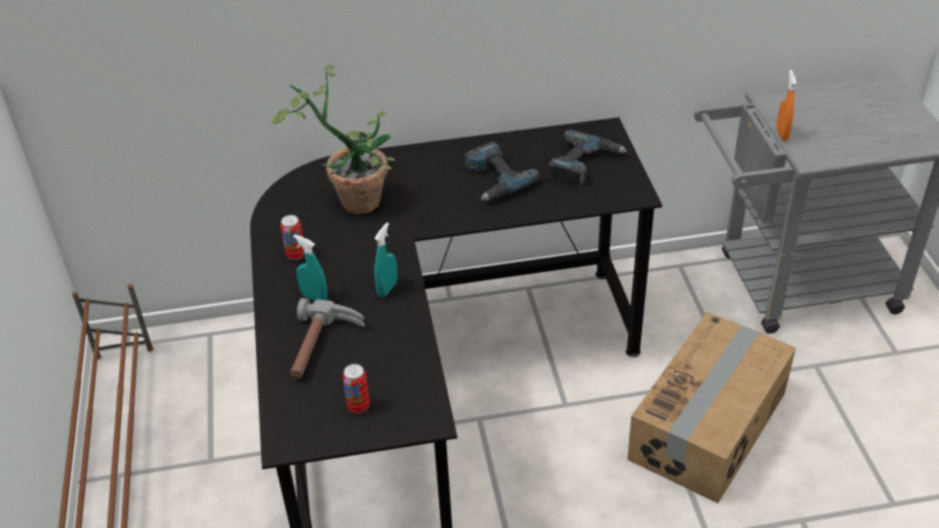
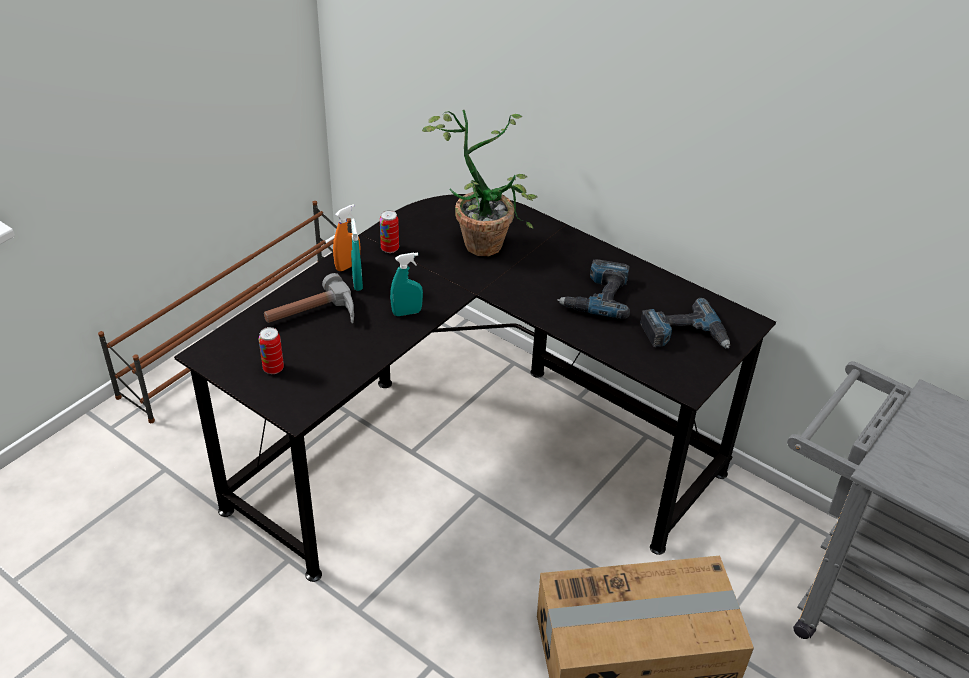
camera: 45 degrees right, 0 degrees up
(782, 134) = (890, 433): orange spray bottle -> orange spray bottle (348, 266)

